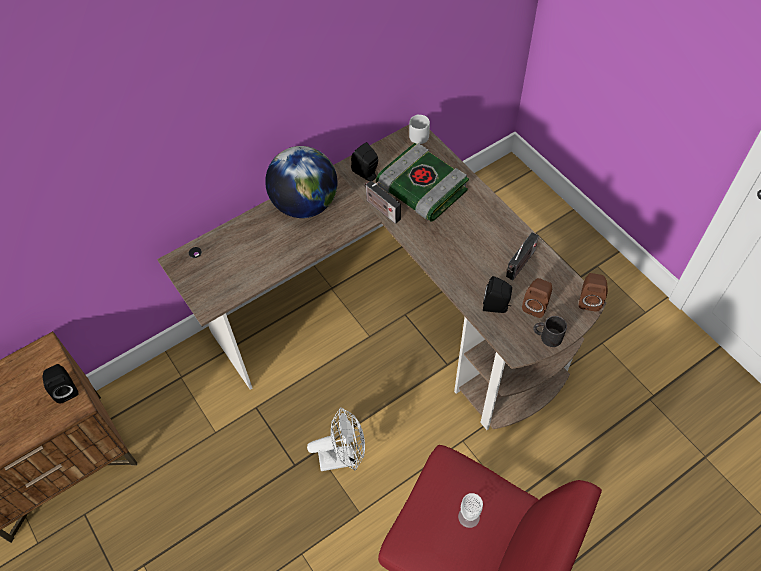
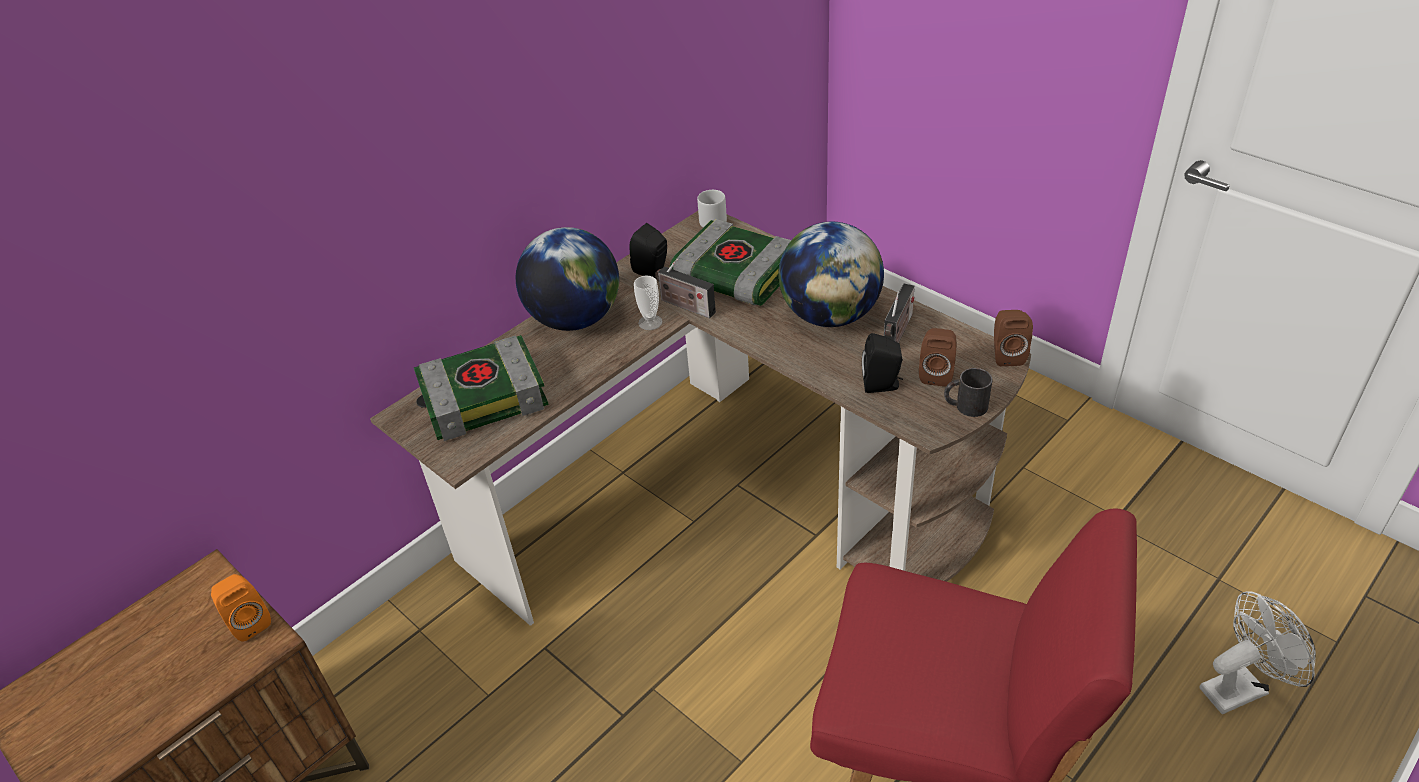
camera: 10 degrees left, 15 degrees down
(65, 389) = (249, 622): black speaker -> orange speaker
(233, 257) = (485, 395): none -> book
(343, 457) = (695, 688): white fan -> white fan (1240, 687)
(468, 517) = (937, 642): cup -> cup (650, 322)
(478, 239) = (830, 315): none -> globe

